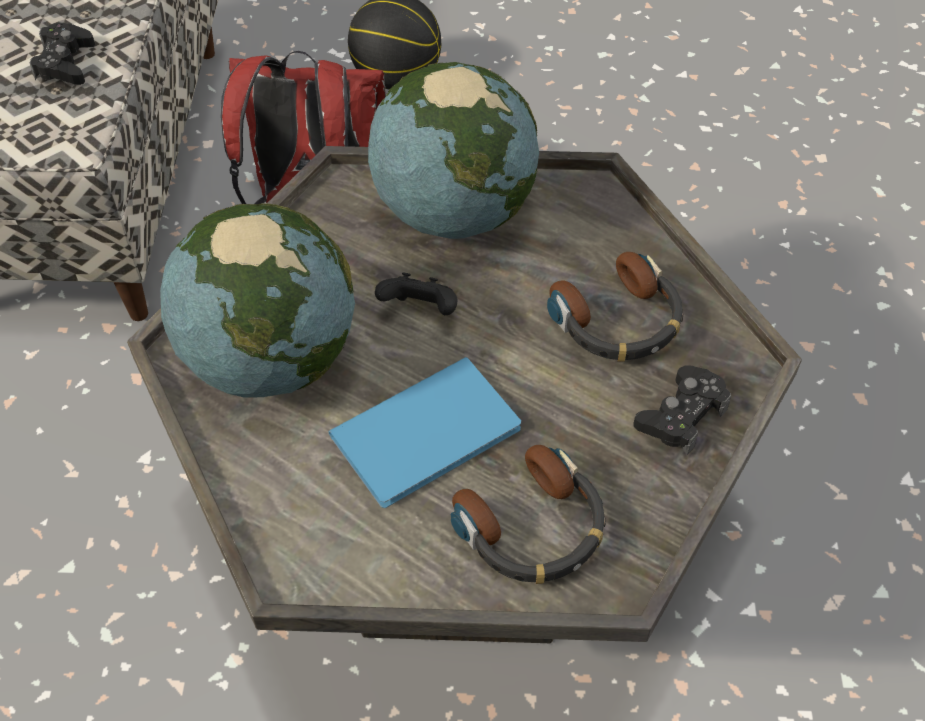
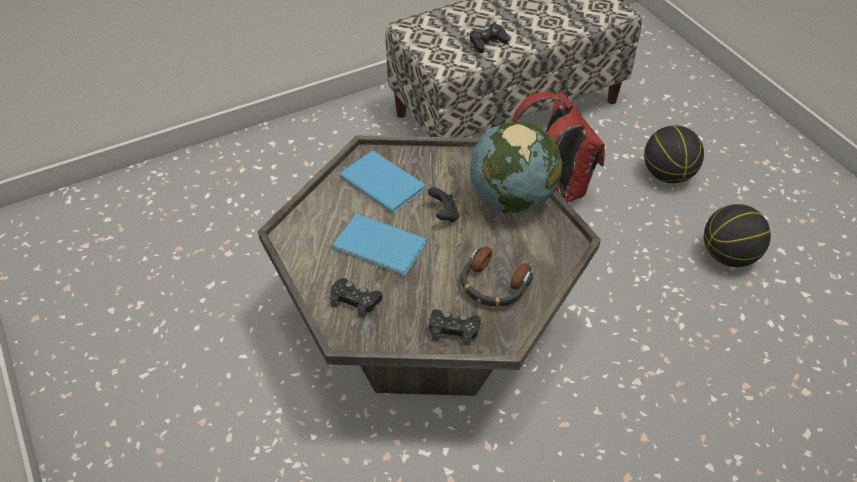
camera: 60 degrees right, 5 degrees down
(270, 359) = (382, 181): globe -> blue book
(533, 528) = (355, 301): headphones -> black game controller
(578, 103) = (729, 256): none -> basketball

